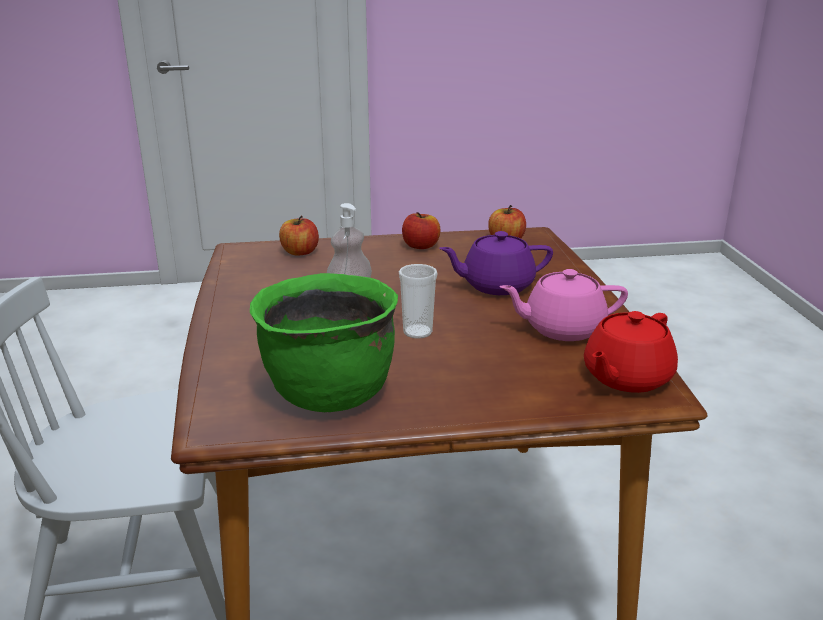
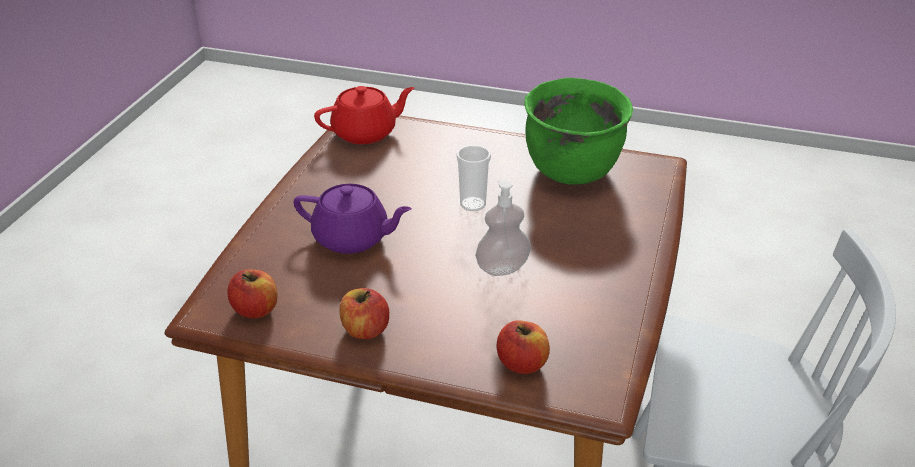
camera: 155 degrees left, 10 degrees up
(562, 328) = (356, 178): pink teapot -> none

